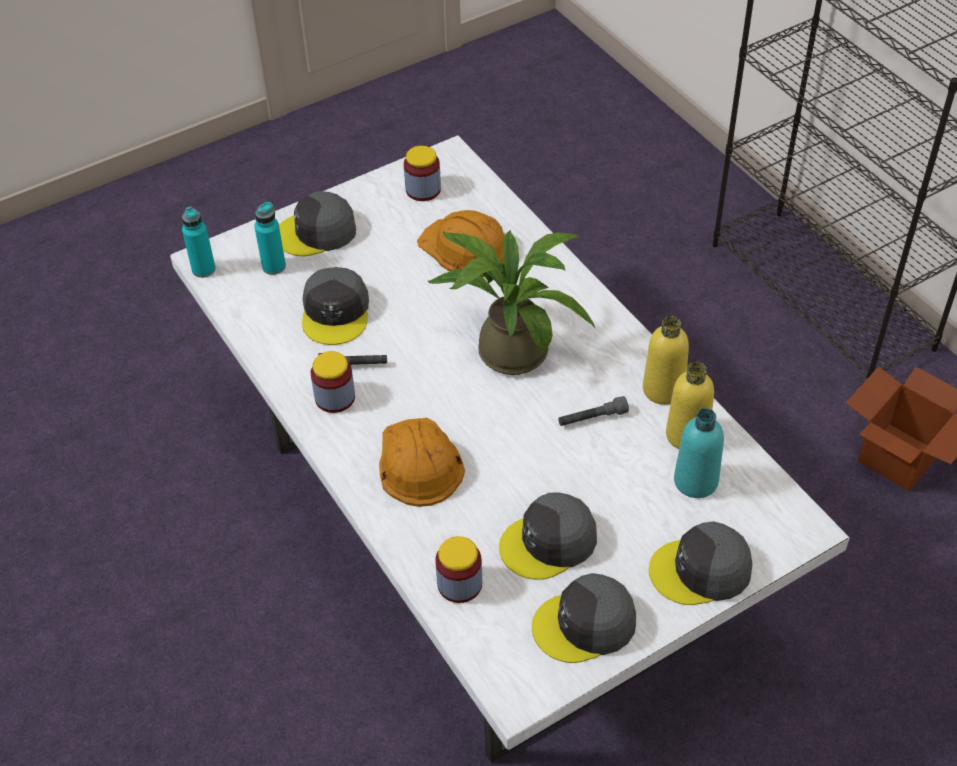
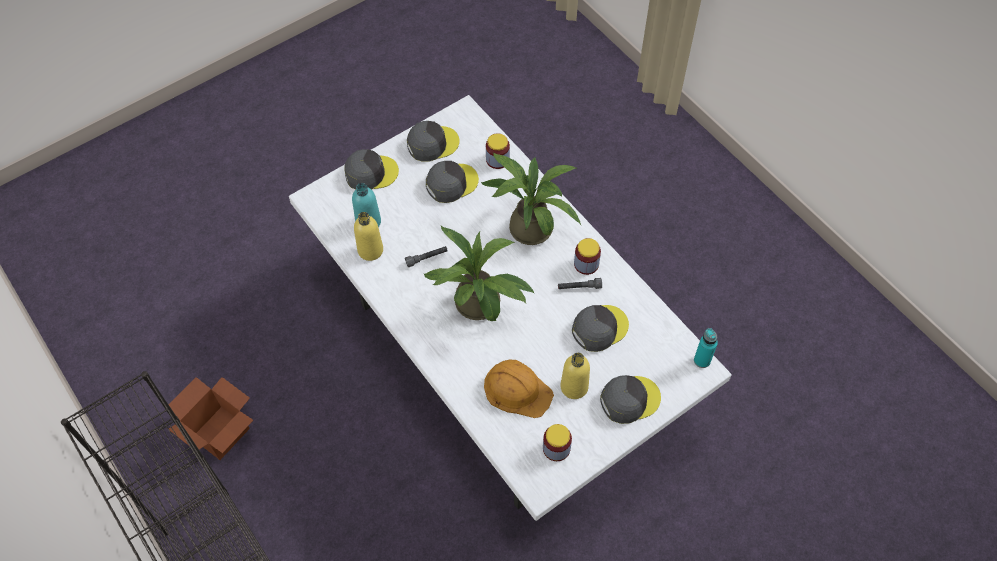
camera: 175 degrees right, 10 degrees up
(274, 266) = (652, 365): turquoise bottle -> none
(336, 312) = (599, 328): grey cap -> grey cap turned 60 degrees clockwise
(418, 463) = (528, 224): orange hard hat -> potted plant
(663, 389) = (382, 280): yellow bottle -> yellow bottle (574, 387)

